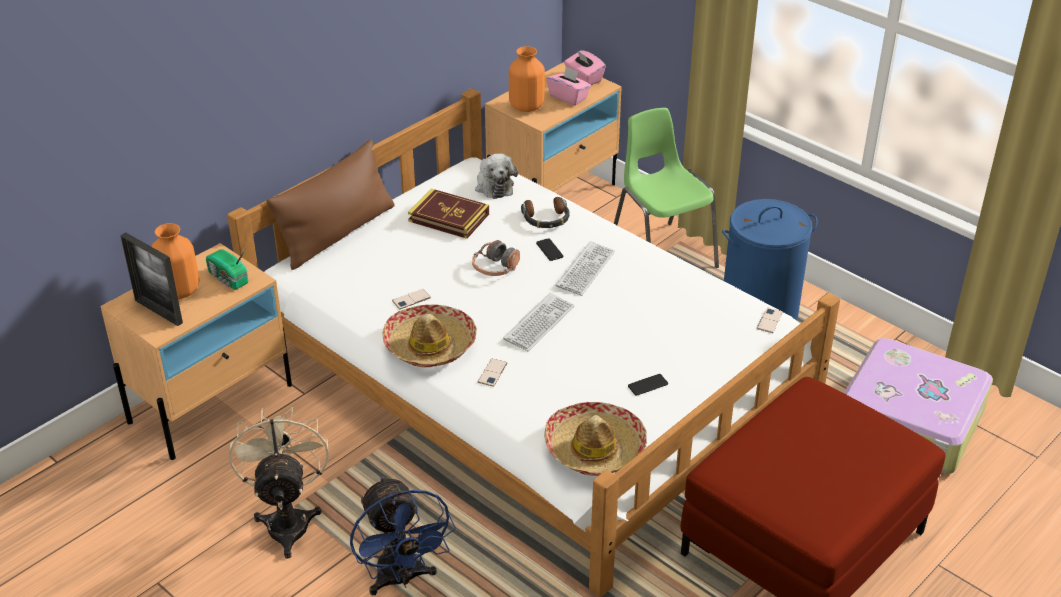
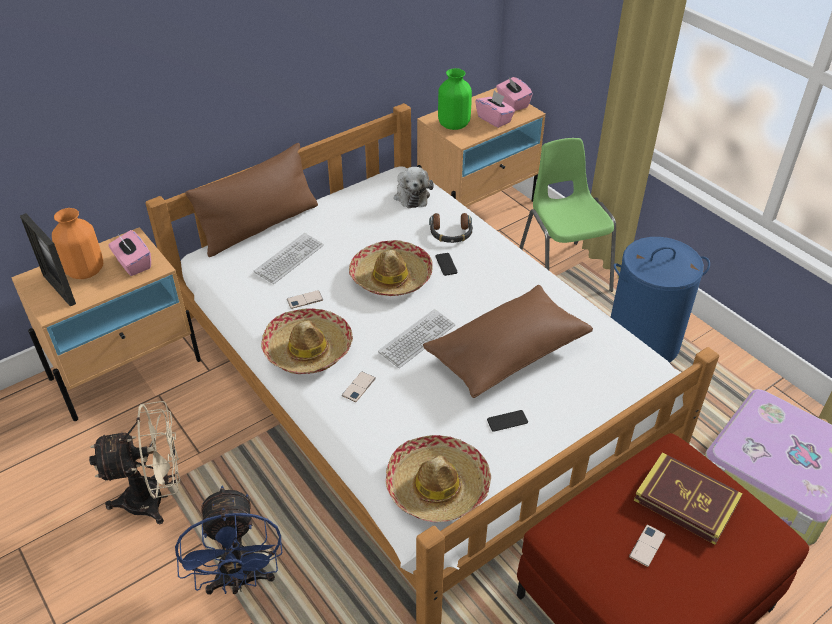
camera: 10 degrees right, 5 degrees up
(228, 279) = (133, 264): radio -> pink tissue box
(288, 520) = (155, 498): beige fan -> beige fan turned 75 degrees clockwise
(449, 217) = (362, 222): book -> book (686, 501)
(495, 268) = (391, 277): headphones -> hat
(526, 106) = (453, 124): orange vase -> green vase
(585, 269) = (475, 288): keyboard -> keyboard (289, 259)
(632, 326) = (506, 353): none -> brown pillow
(769, 320) = (644, 364): phone -> phone (647, 545)

